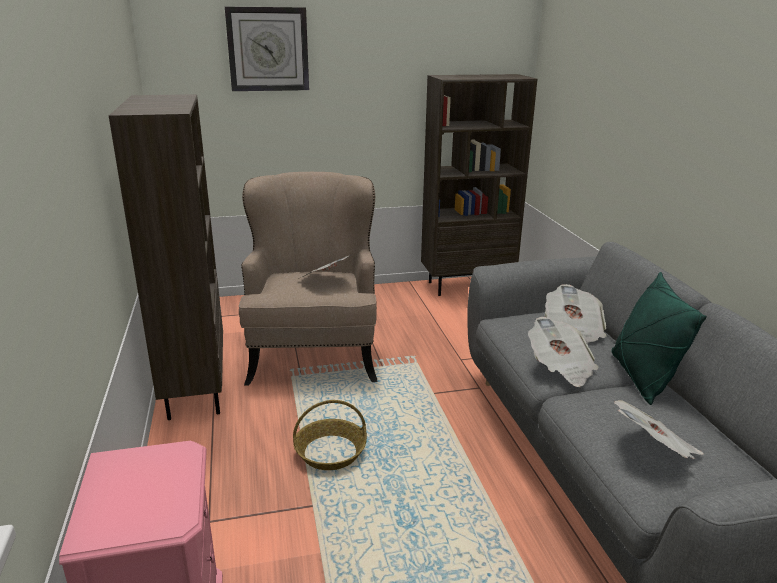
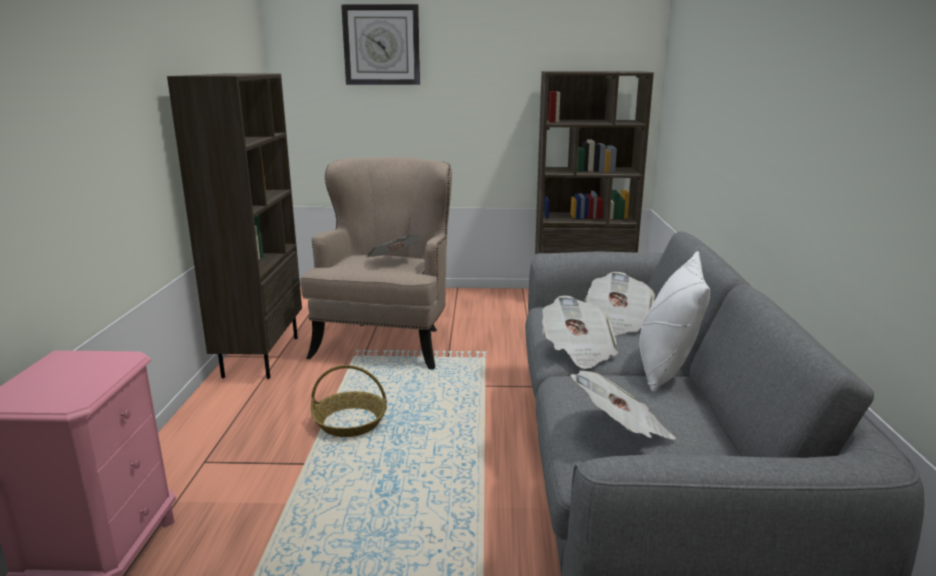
camera: 15 degrees right, 5 degrees down
(642, 378) = (665, 369): green pillow -> white pillow

